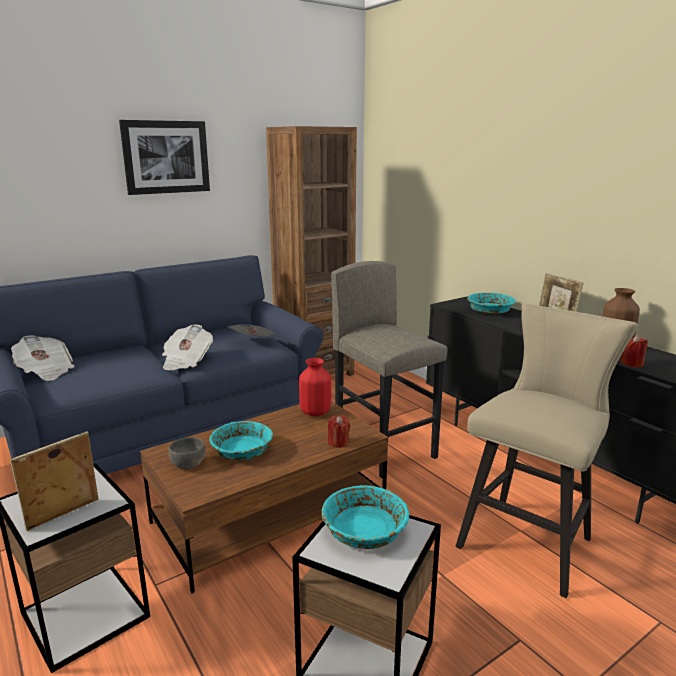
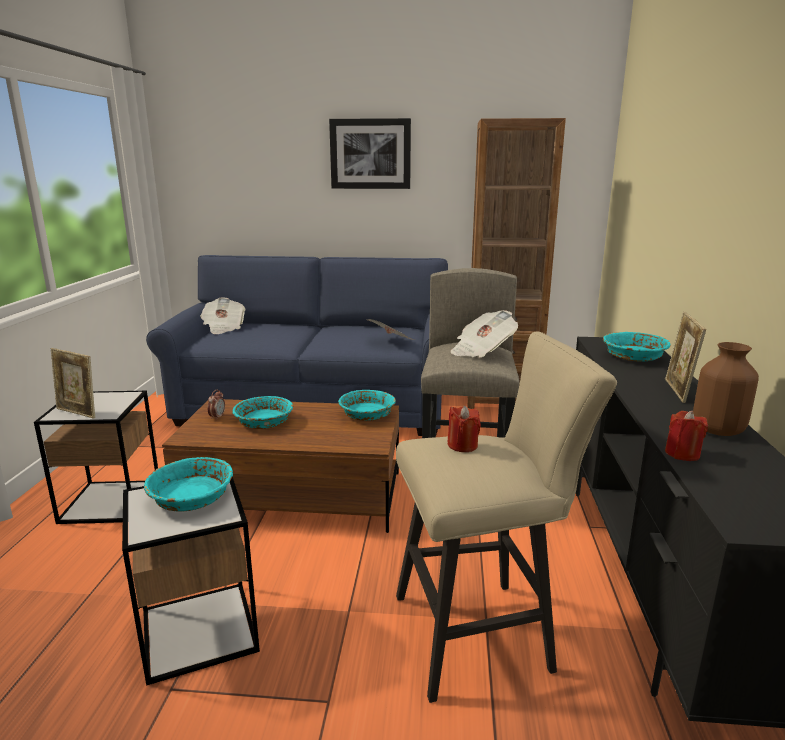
camera: 40 degrees right, 0 degrees up
(64, 516) = (78, 412): picture frame -> picture frame turned 150 degrees counterclockwise
(186, 361) = (318, 343): newspaper -> newspaper (481, 351)
(188, 464) = (217, 417): grey bowl -> alarm clock
(316, 412) = (367, 414): red vase -> turquoise bowl
(338, 442) = (339, 443): red candle -> red candle (462, 445)

